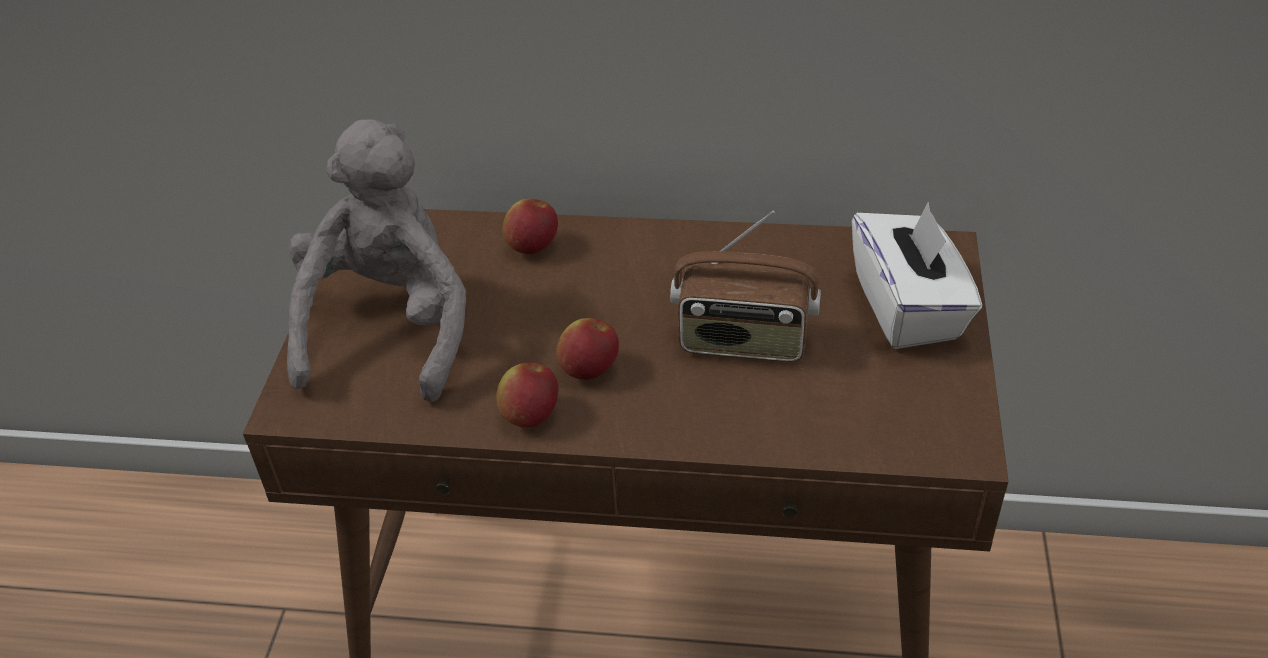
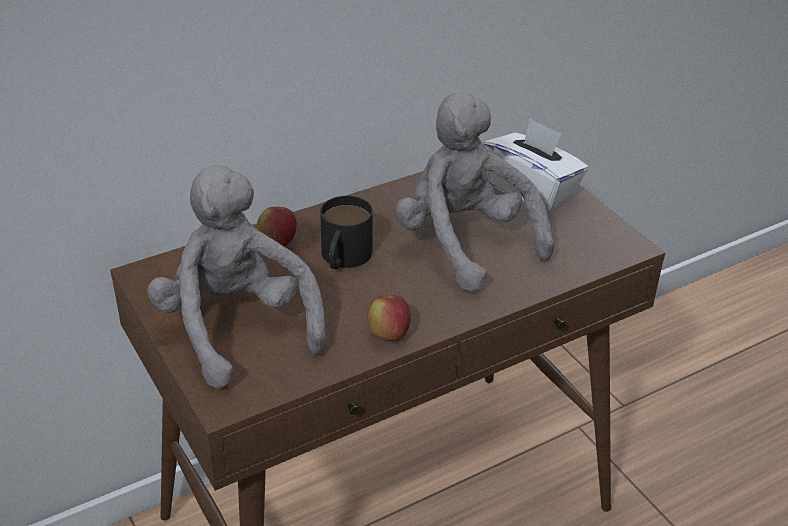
camera: 40 degrees left, 5 degrees down
(581, 297) = (343, 258): none -> black mug
(589, 369) = (394, 295): apple -> none
(743, 341) = (464, 242): radio -> grey plush toy

